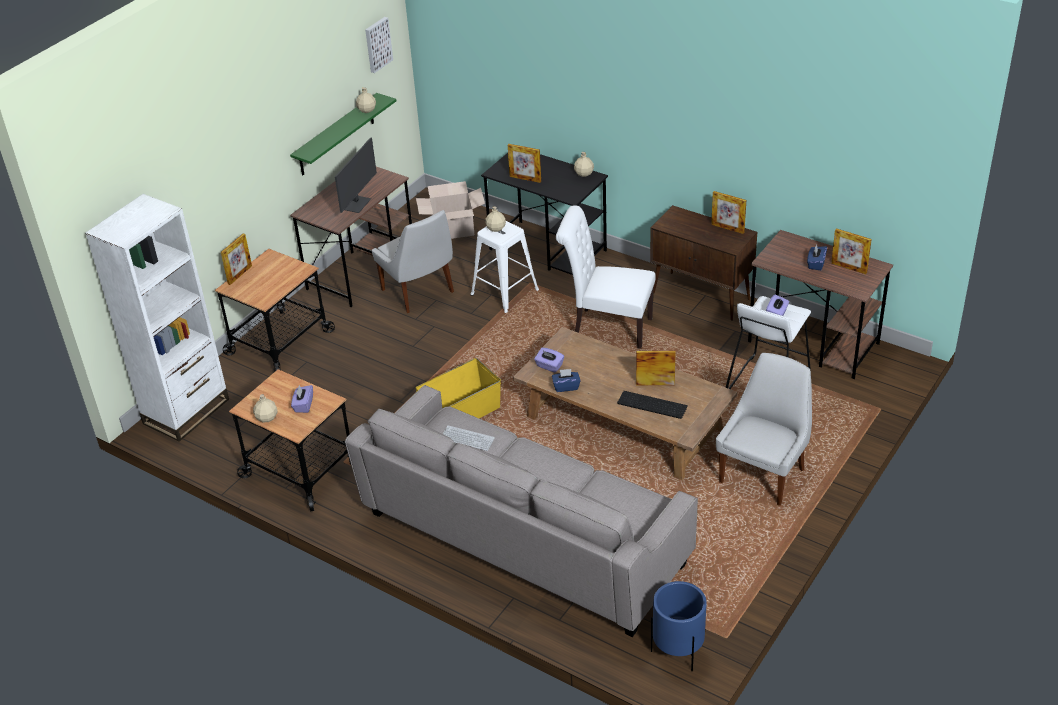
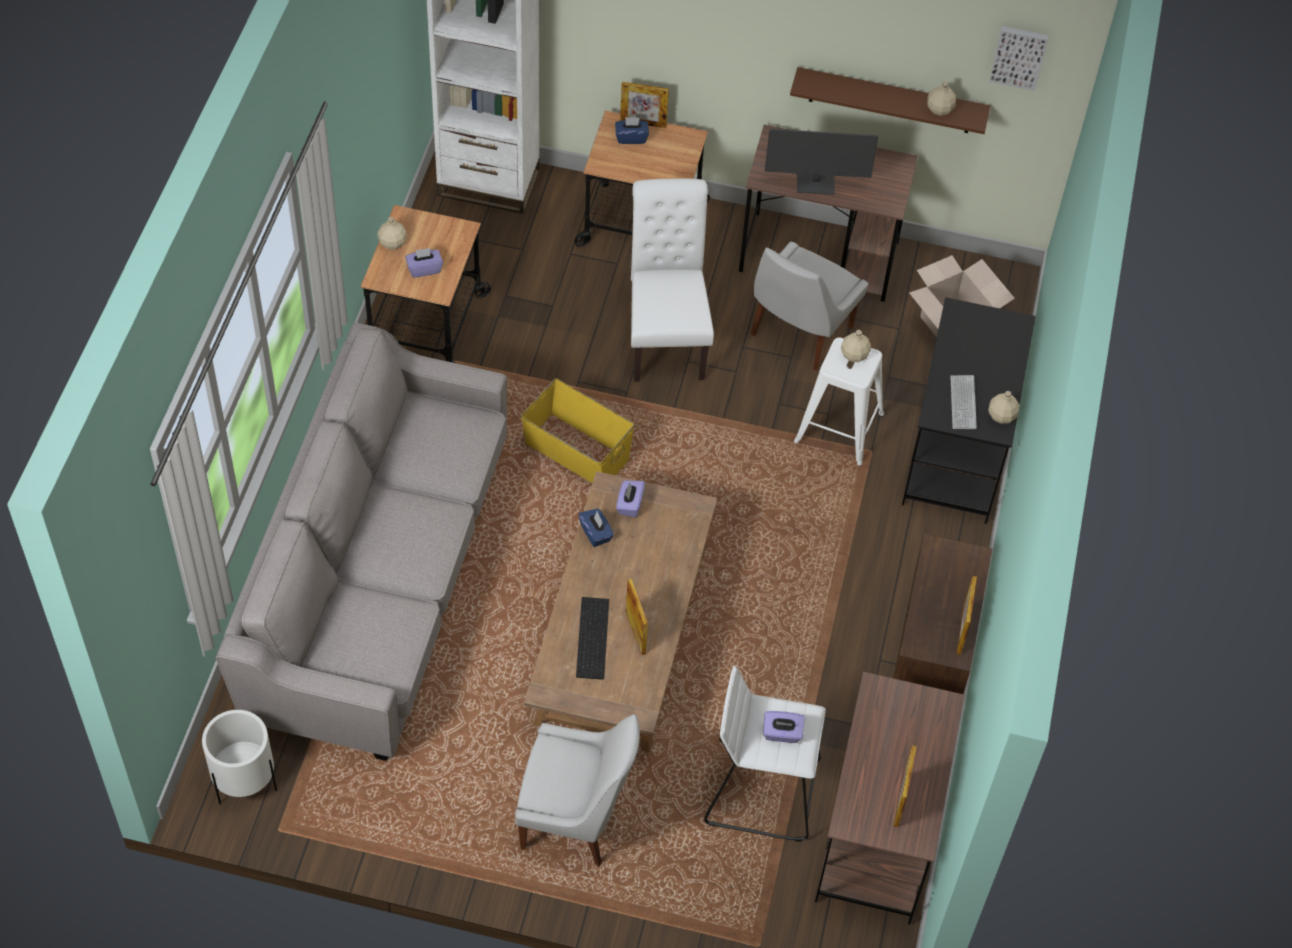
camera: 65 degrees right, 15 degrees up
(336, 135) = (890, 101): green shelf -> brown shelf
(467, 439) = (443, 452): keyboard -> keyboard (963, 403)
(525, 179) = (957, 350): picture frame -> none
(607, 327) = (810, 567): white chair -> white chair (665, 337)
(677, 651) = (245, 782): blue planter -> white planter
(816, 264) = (894, 755): blue tissue box -> blue tissue box (631, 138)

